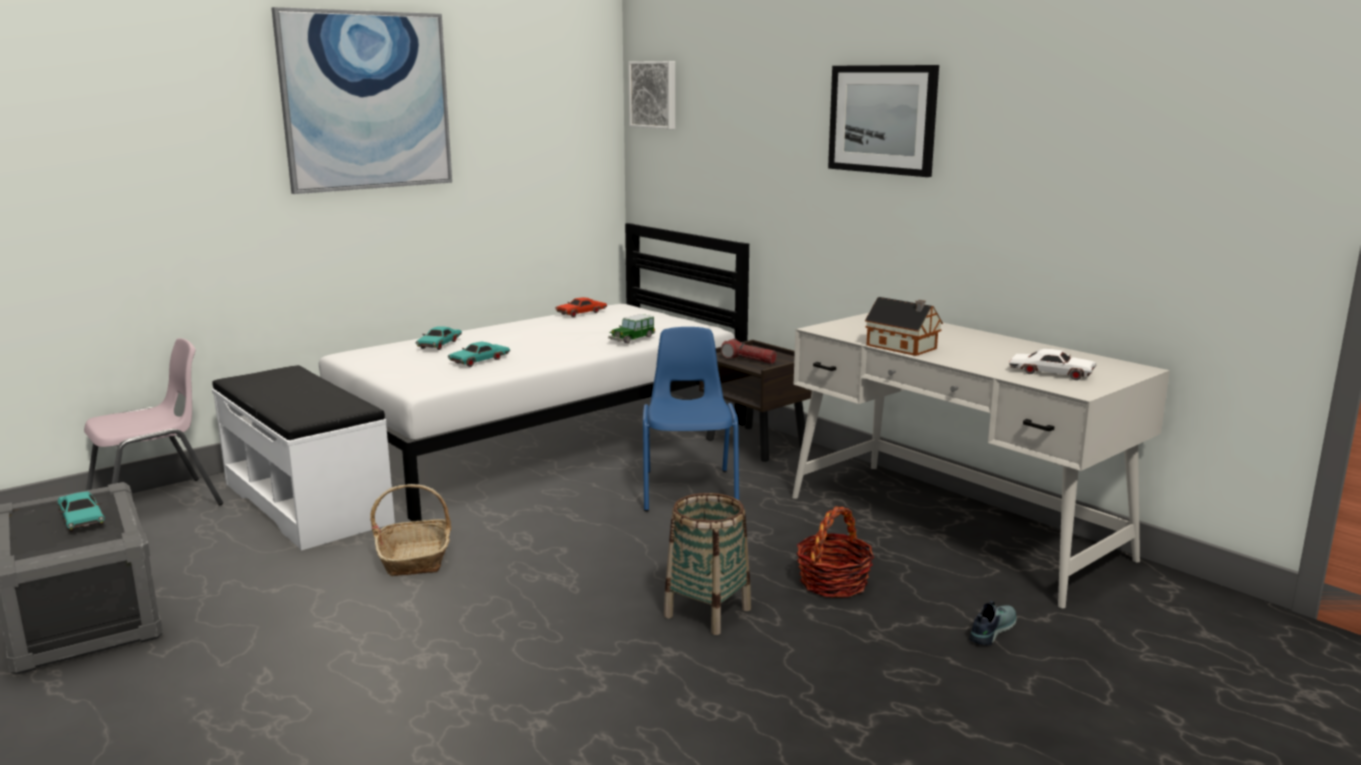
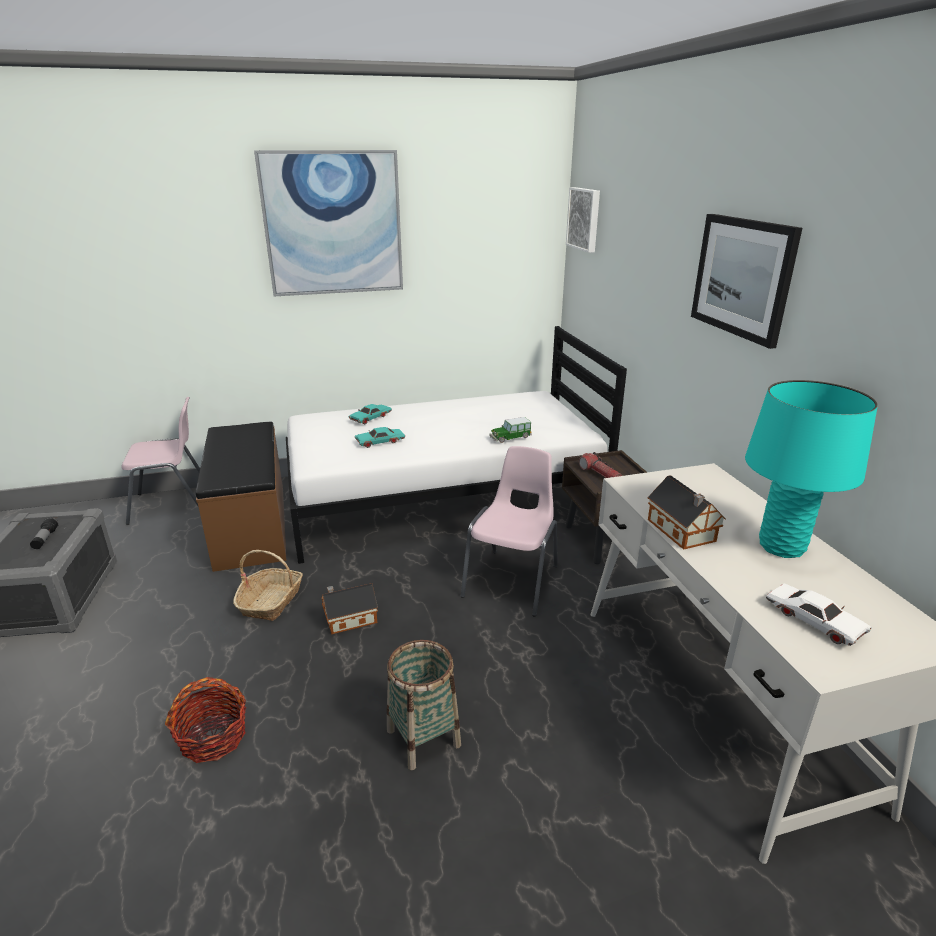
camera: 25 degrees right, 10 degrees up
(81, 519) = (45, 539): turquoise toy car -> flashlight
(308, 502) = (252, 525): white bench -> brown bench
(531, 552) = (348, 619): none -> toy house
(581, 313) = (502, 398): red toy car -> none
(689, 489) = (513, 581): blue chair -> pink chair
(833, 582) = (553, 737): basket -> basket (213, 737)
(989, 344) = (781, 547): none -> turquoise table lamp
(990, 630) = (662, 865): shoe -> none

